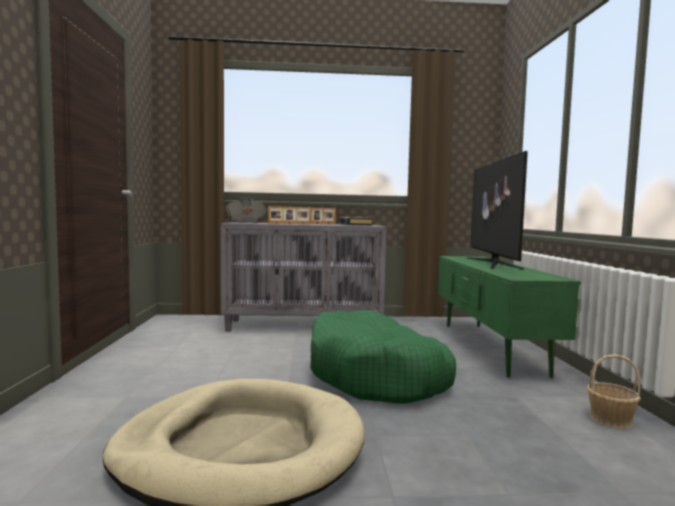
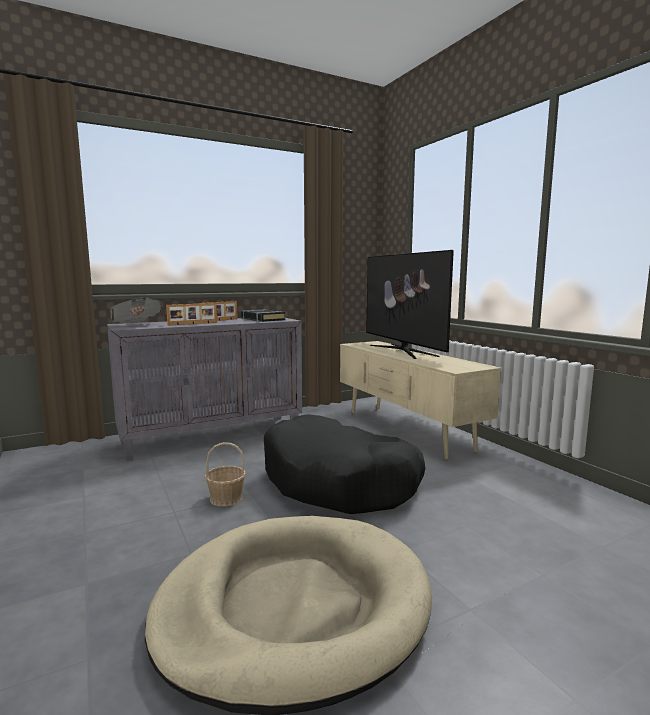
camera: 25 degrees left, 5 degrees up
(376, 375) = (339, 482): green dog bed -> black dog bed
(489, 347) = (406, 430): green tv stand -> beige tv stand
(610, 419) = (544, 483): basket -> basket (226, 498)

